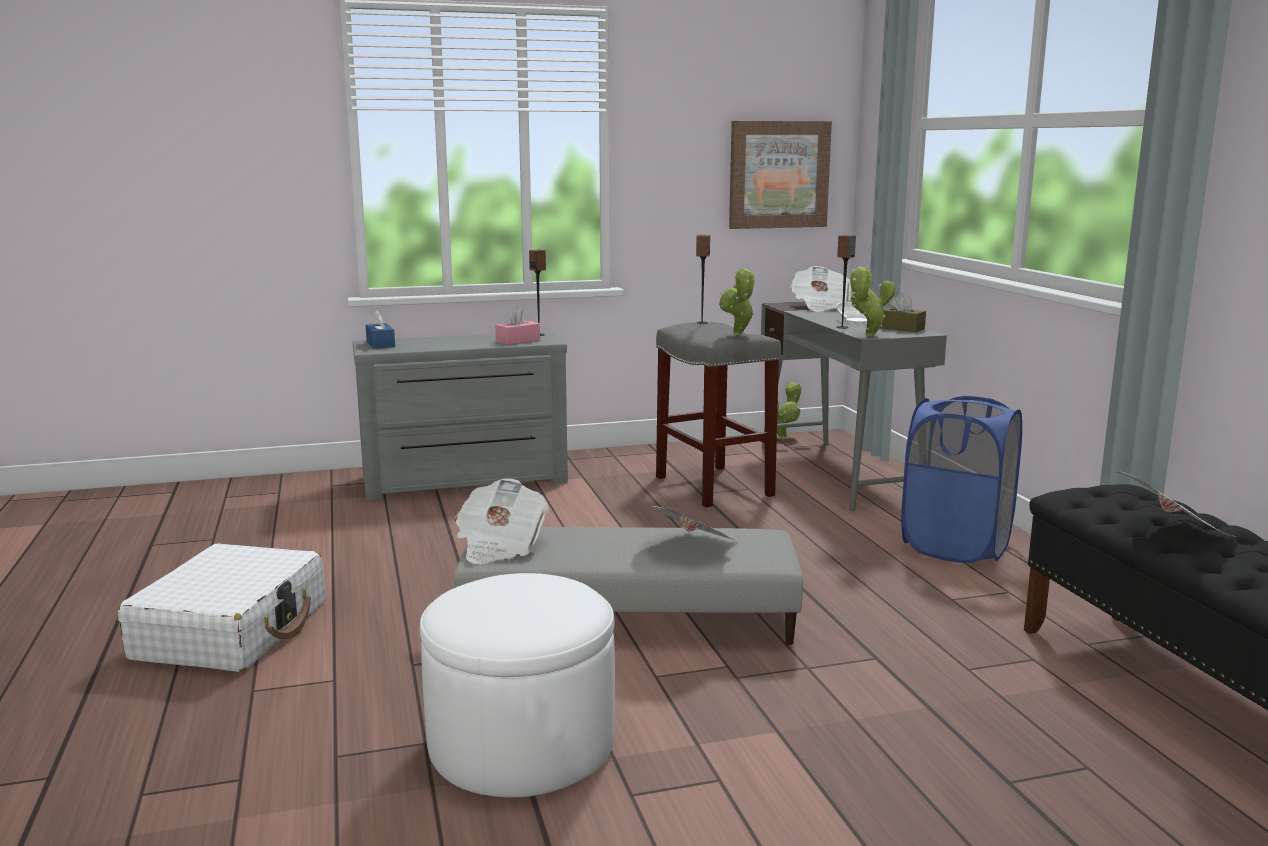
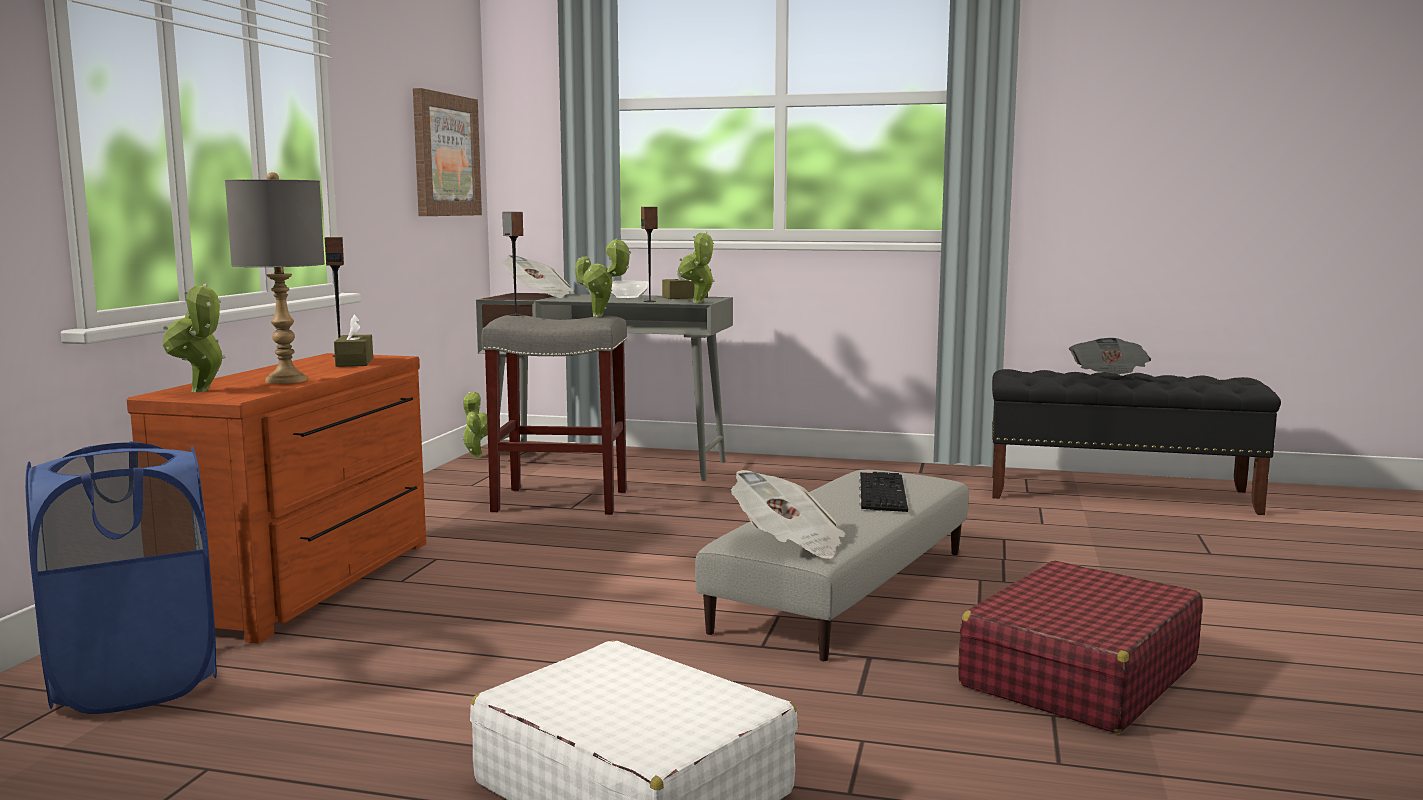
camera: 60 degrees left, 5 degrees down
(380, 344) = (201, 391): blue tissue box -> potted plant
(433, 346) = (286, 380): none -> grey table lamp
(465, 481) = (311, 583): grey dresser -> brown dresser
(518, 341) = (354, 362): pink tissue box -> brown tissue box
(521, 743) = (1078, 675): white ottoman -> red suitcase
(693, 547) = (880, 492): newspaper -> keyboard
(956, 546) = (825, 476): blue laundry basket -> blue laundry basket (135, 682)

